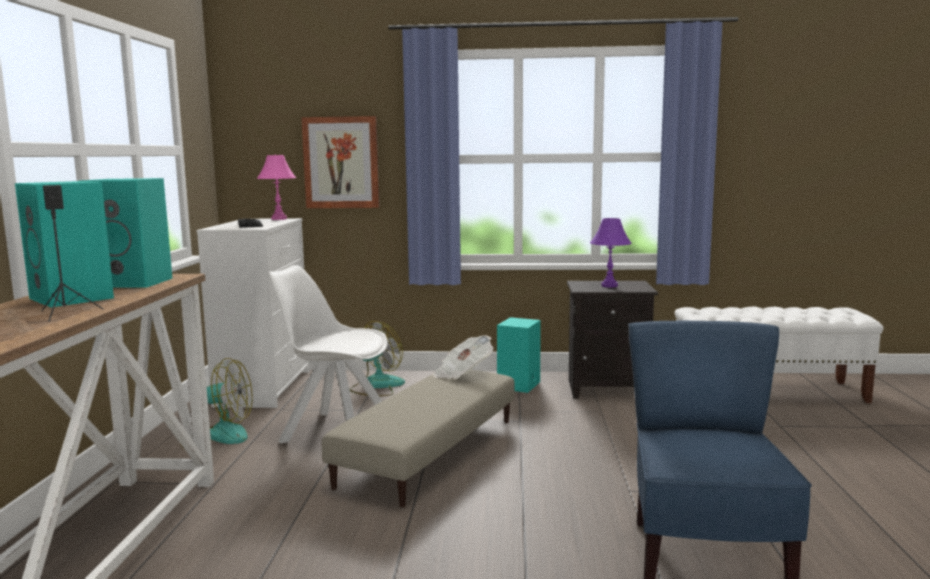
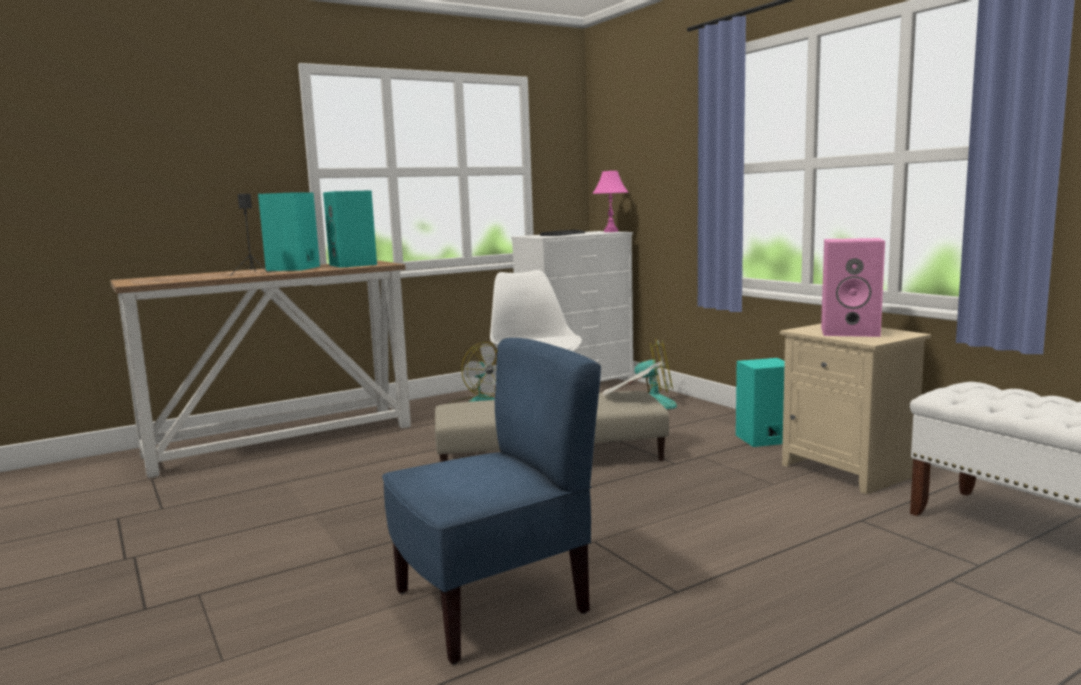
camera: 55 degrees right, 0 degrees up
(341, 162) = (663, 176): picture -> none
(608, 388) = (850, 470): black nightstand -> beige nightstand
(609, 286) = (851, 332): purple table lamp -> pink speaker

